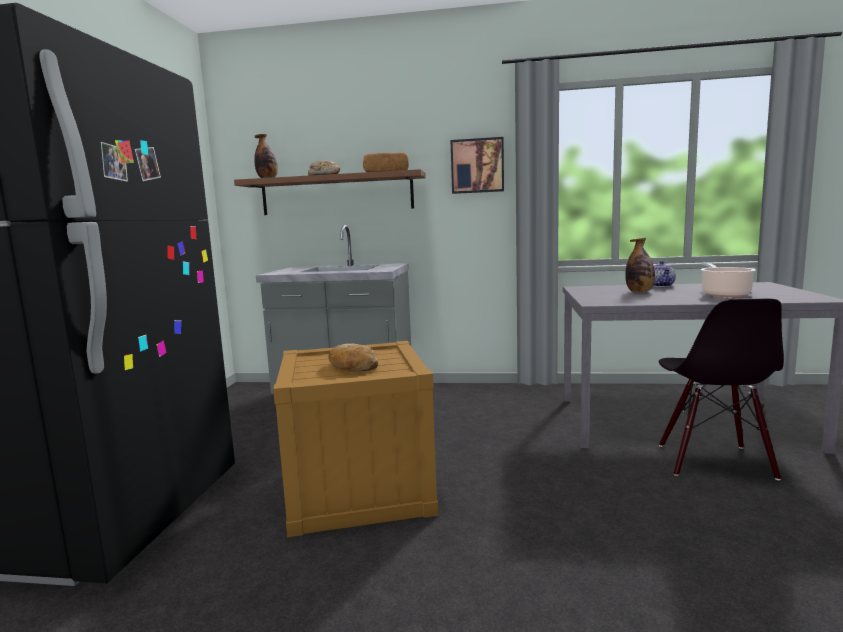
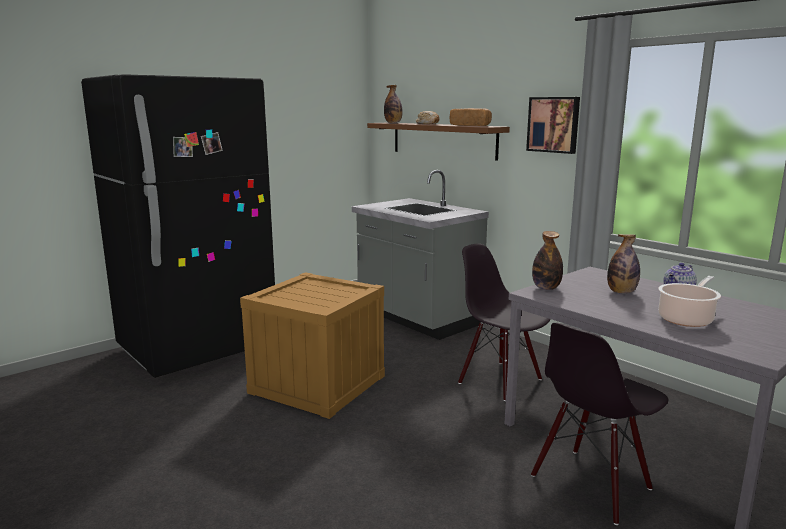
camera: 40 degrees right, 5 degrees up
(352, 367) = (310, 296): bread -> none
(513, 418) = (500, 380): none -> black chair
(592, 299) = (546, 288): none -> bottle

